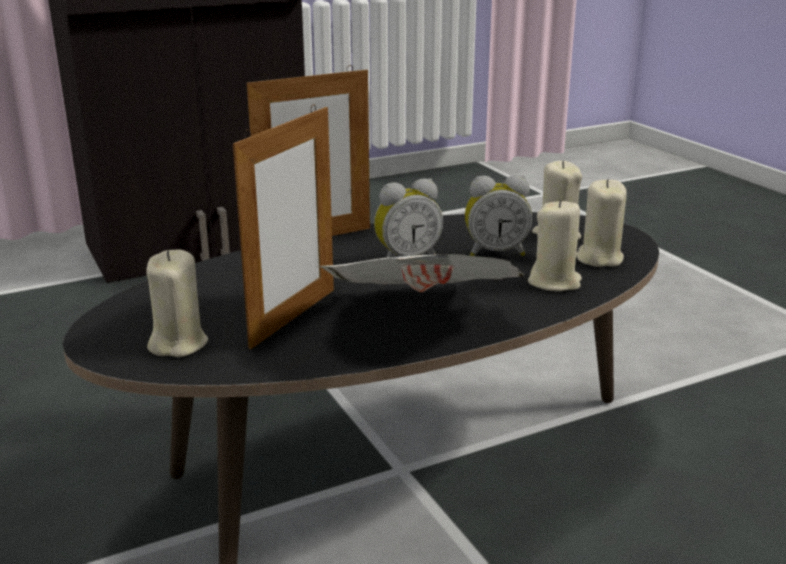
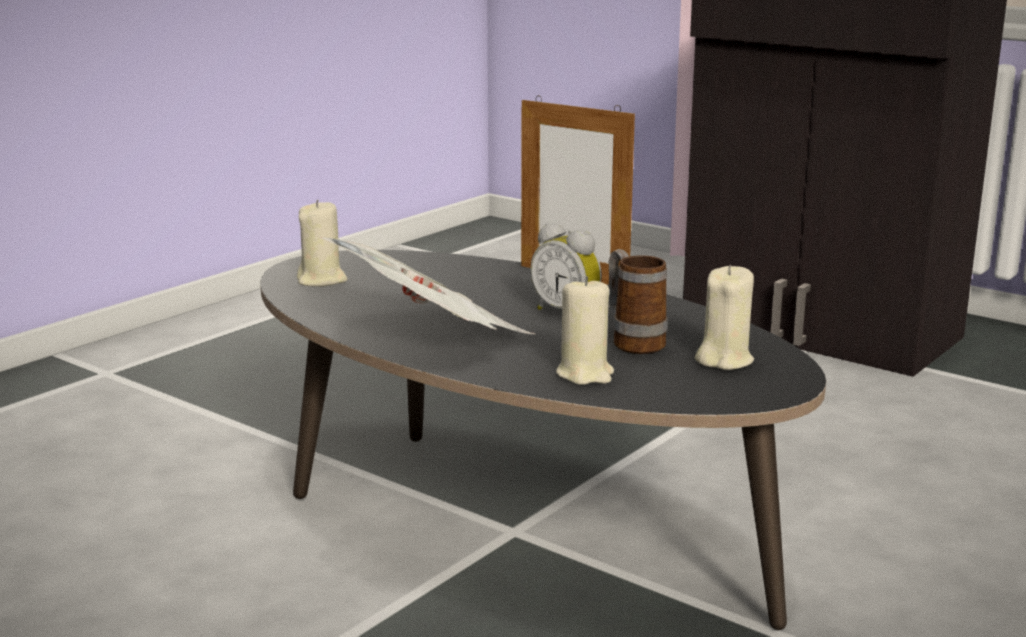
camera: 65 degrees right, 5 degrees down
(293, 317) = (398, 300): picture frame -> none
(495, 252) = (633, 341): alarm clock -> mug
(599, 258) = (681, 385): beige candle -> none

